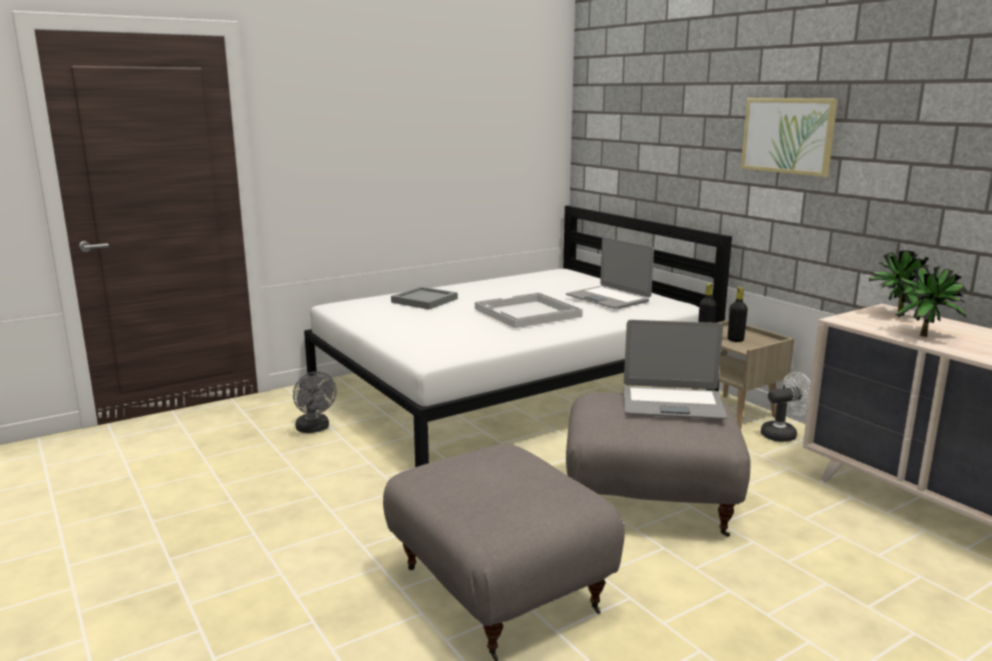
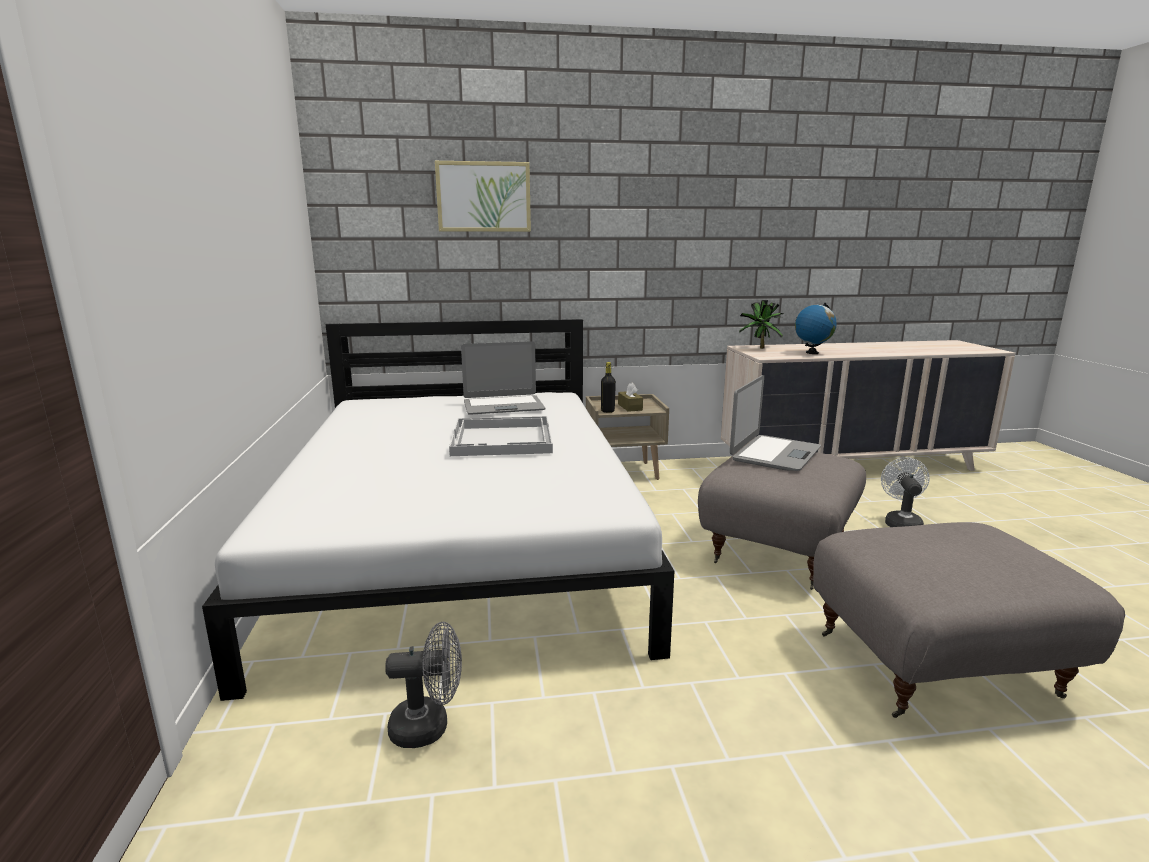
camera: 65 degrees left, 0 degrees up
(424, 301) = (361, 473): grey tray -> none
(735, 340) = (630, 407): black bottle -> brown tissue box
(783, 434) = (679, 470): white fan -> white fan (901, 523)
(788, 135) = (627, 222): picture -> picture (483, 197)
(924, 335) = (812, 353): potted plant -> globe

